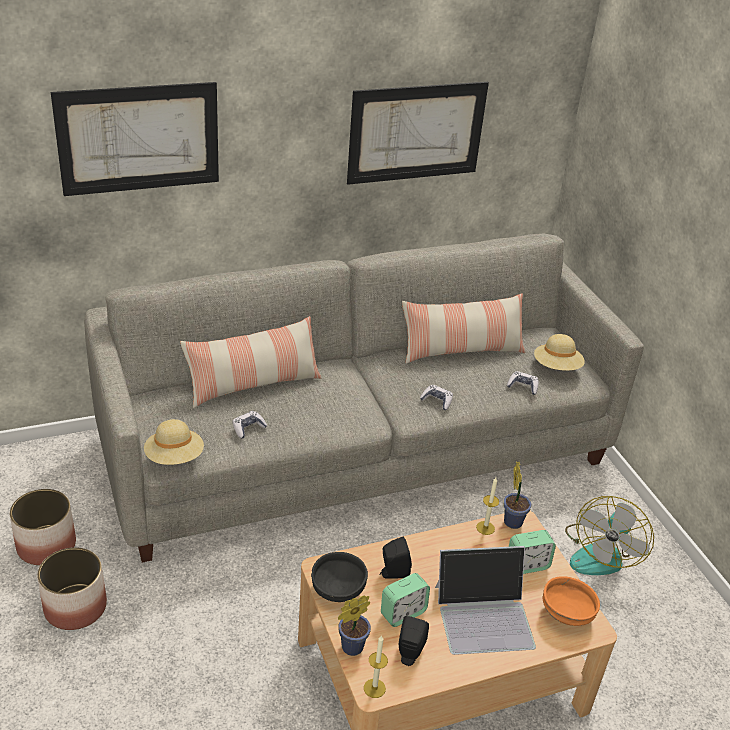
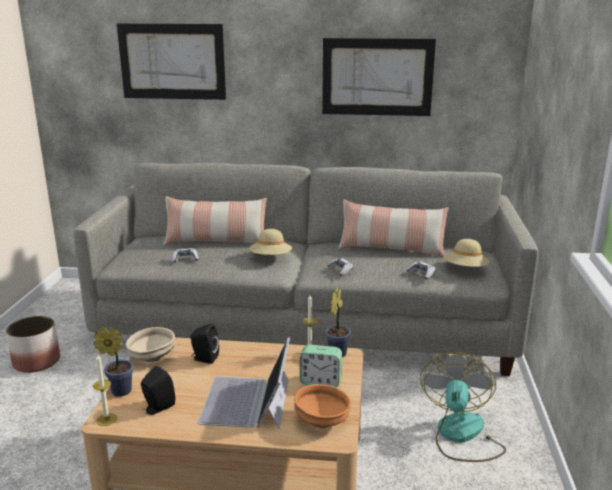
camera: 30 degrees right, 15 degrees down
(46, 545) = (56, 328): planter -> none
(174, 457) = (122, 264): beige hat -> beige hat (271, 258)
(337, 590) = (151, 357): black bowl -> beige bowl
(403, 613) = (183, 382): alarm clock -> none
(484, 615) = (247, 402): laptop -> laptop turned 75 degrees clockwise
(601, 553) = (461, 436): fan -> fan turned 135 degrees clockwise

